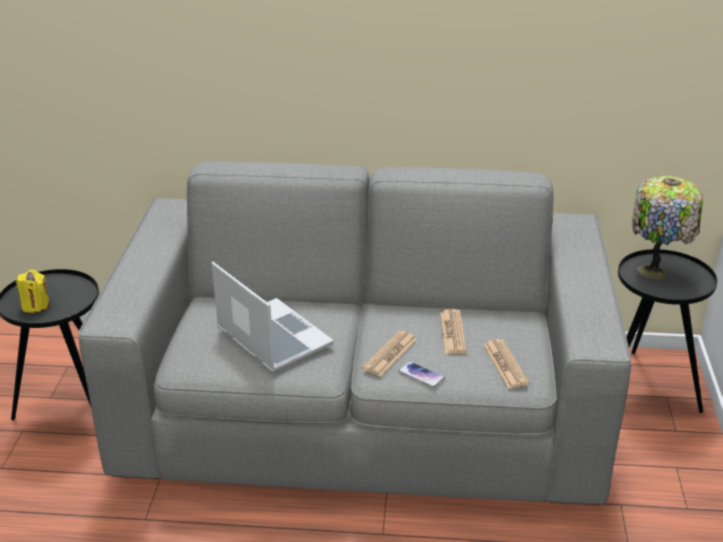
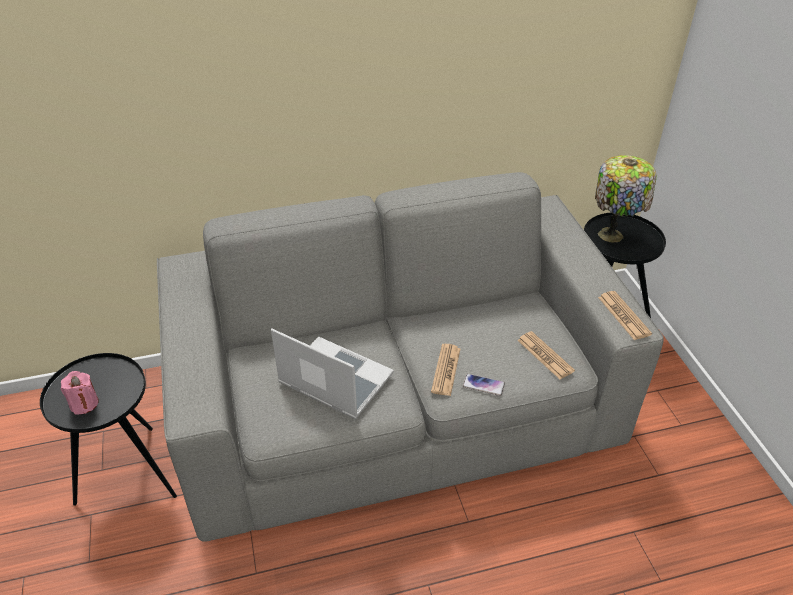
camera: 20 degrees left, 10 degrees up
(35, 305) = (84, 403): yellow candle -> pink candle
(452, 332) = (486, 334): newspaper -> newspaper (624, 316)

